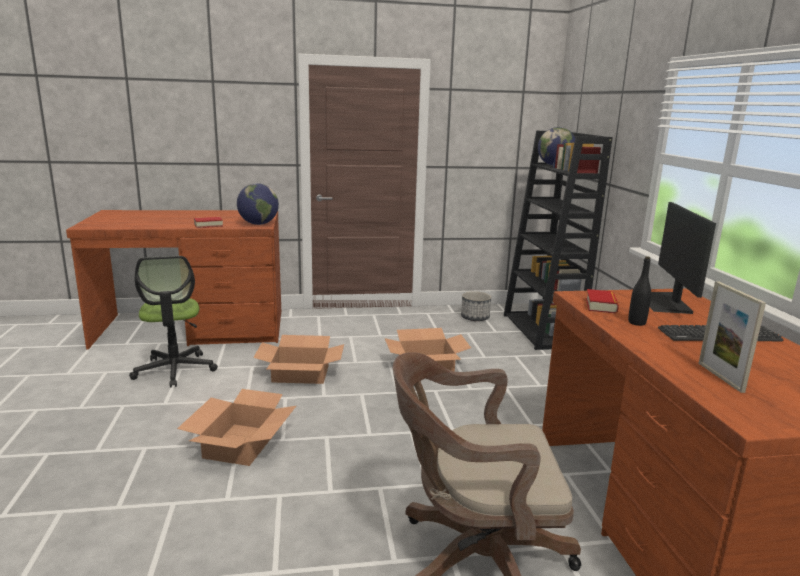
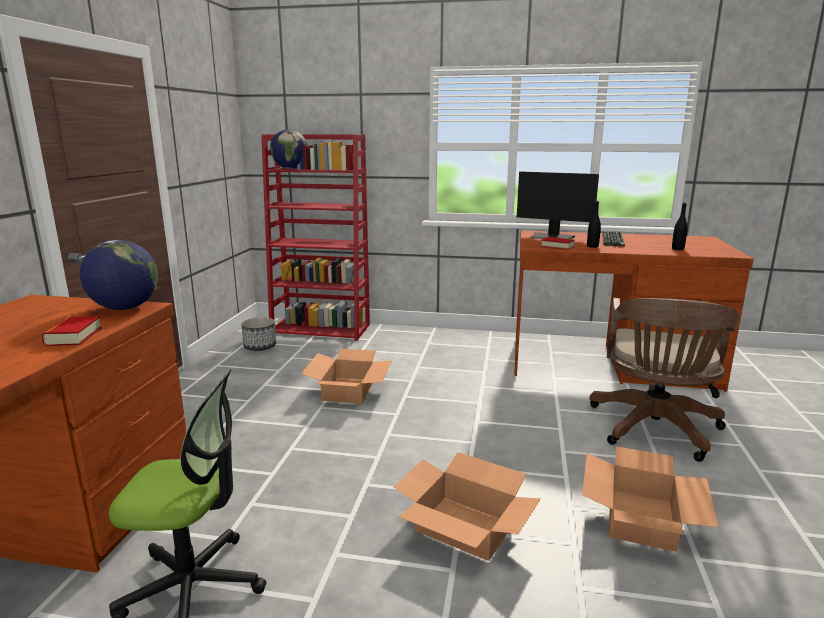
camera: 70 degrees left, 0 degrees up
(300, 374) = (309, 466): cardboard box -> cardboard box (641, 519)
(542, 331) = (322, 329): black bookcase -> red bookcase
(720, 377) = (677, 249): picture frame -> black bottle

